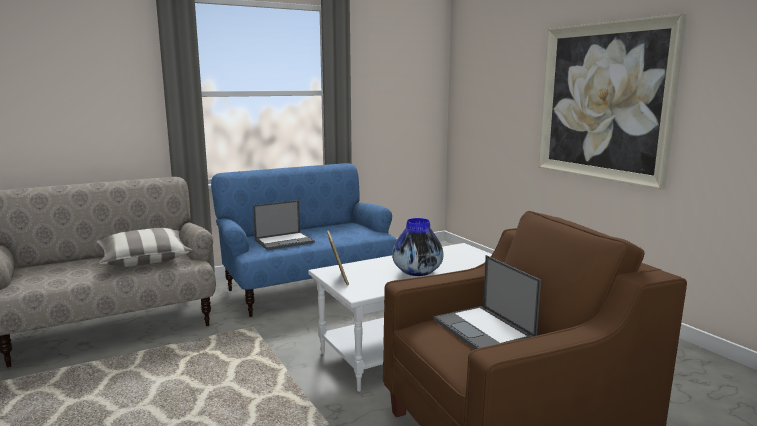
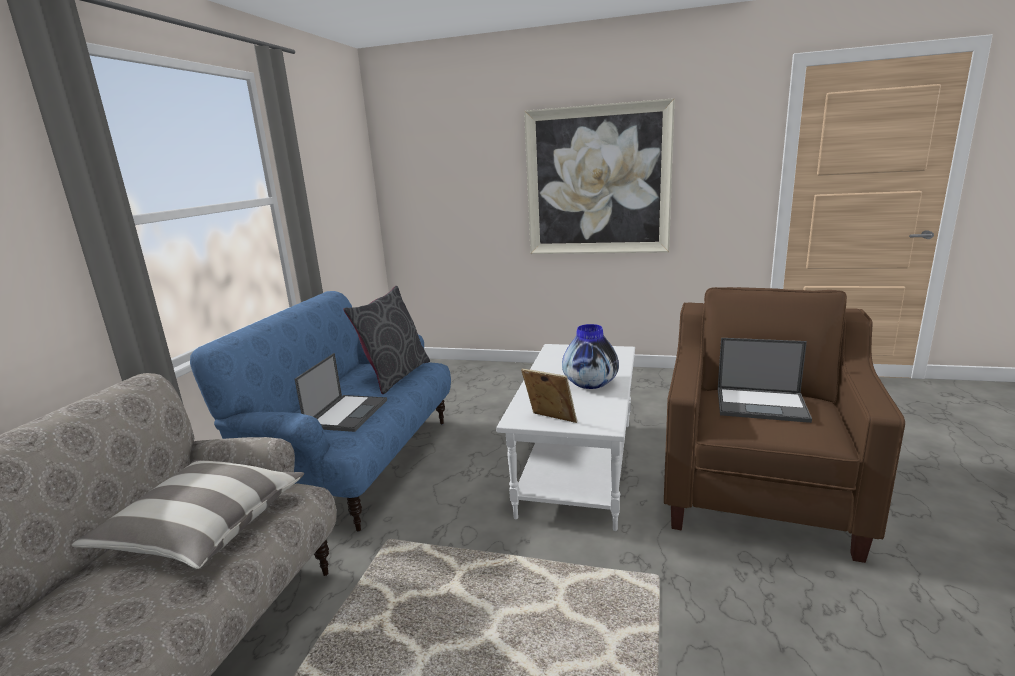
camera: 45 degrees left, 5 degrees up
(349, 233) = (395, 375): none -> grey pillow

